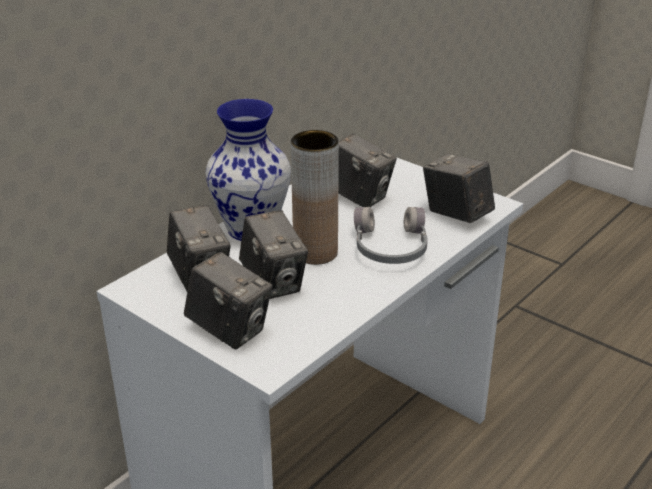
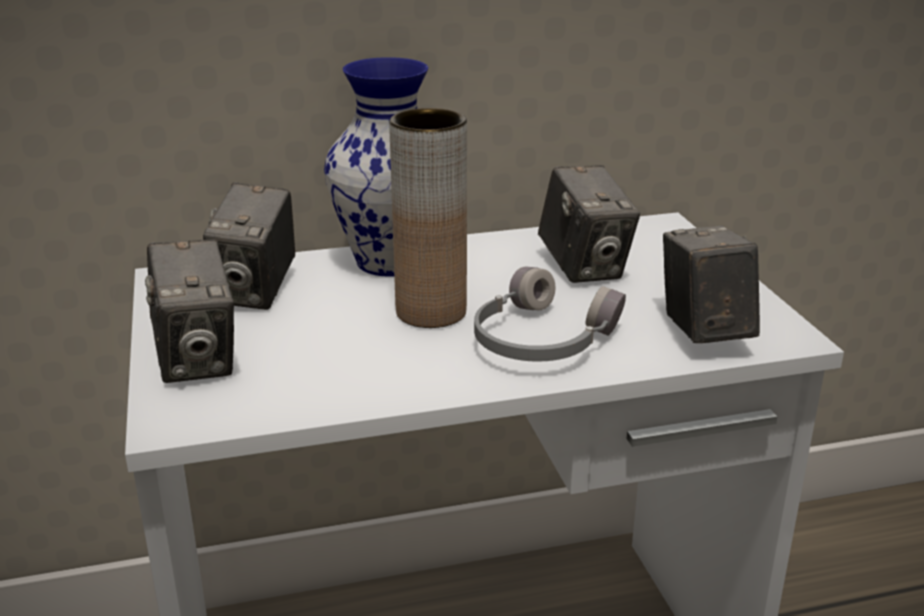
camera: 35 degrees right, 5 degrees down
(273, 283) = (327, 328): camera -> none

